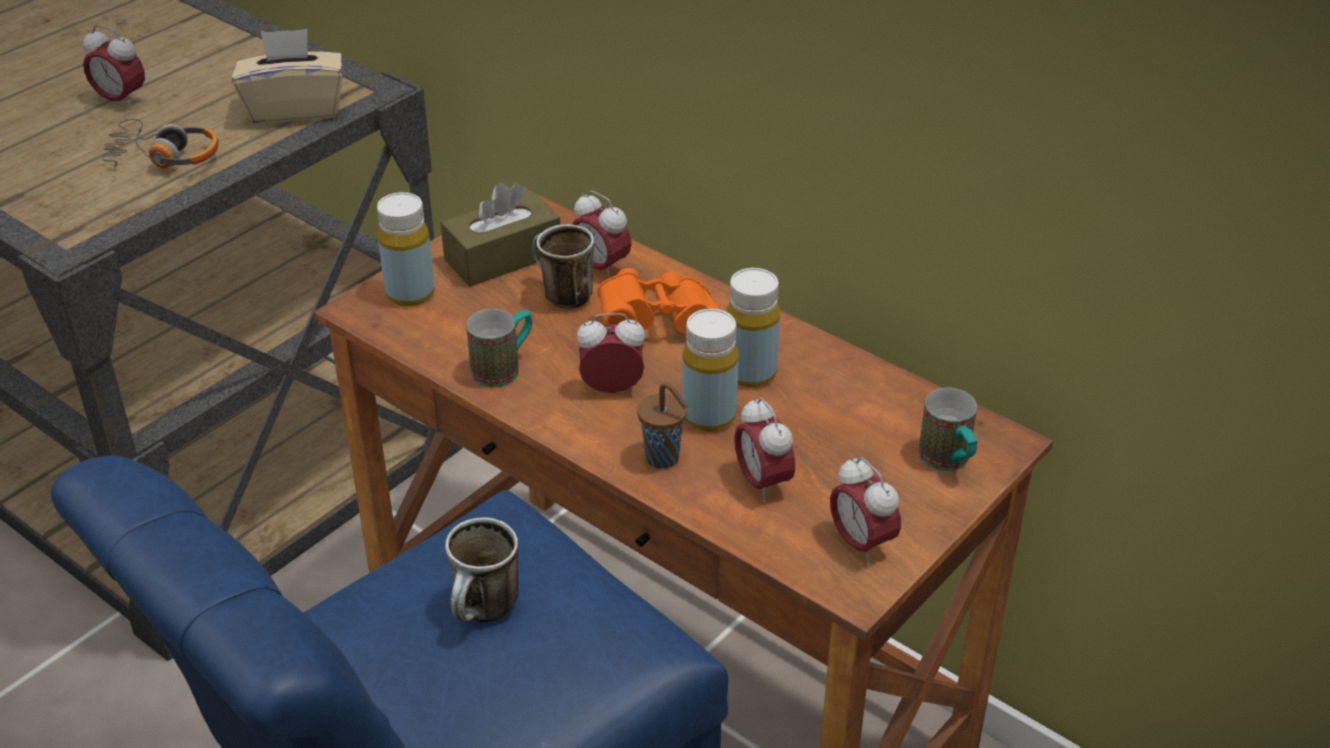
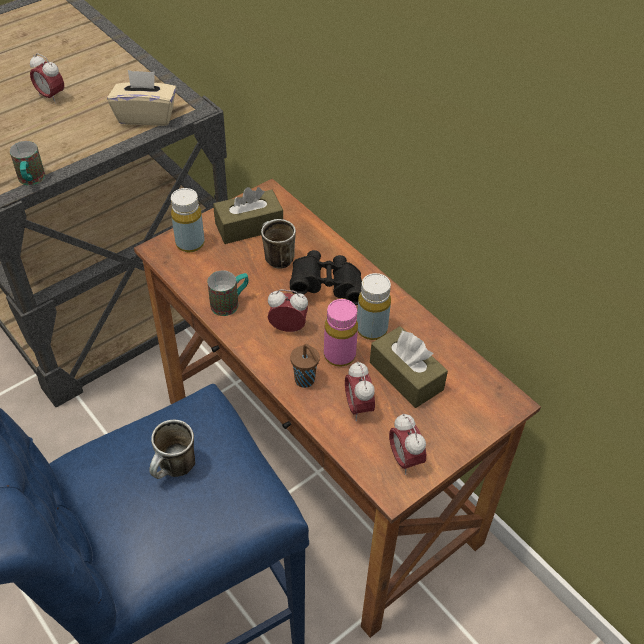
camera: 10 degrees right, 10 degrees up
(163, 157) = (64, 140): headphones -> none
(601, 267) = (303, 242): alarm clock -> none
(659, 324) = (327, 287): orange binoculars -> black binoculars
(709, 415) = (339, 355): yellow bottle -> pink bottle
(826, 428) = (406, 376): none -> brown tissue box
(949, 462) = (473, 411): mug -> mug (31, 181)

